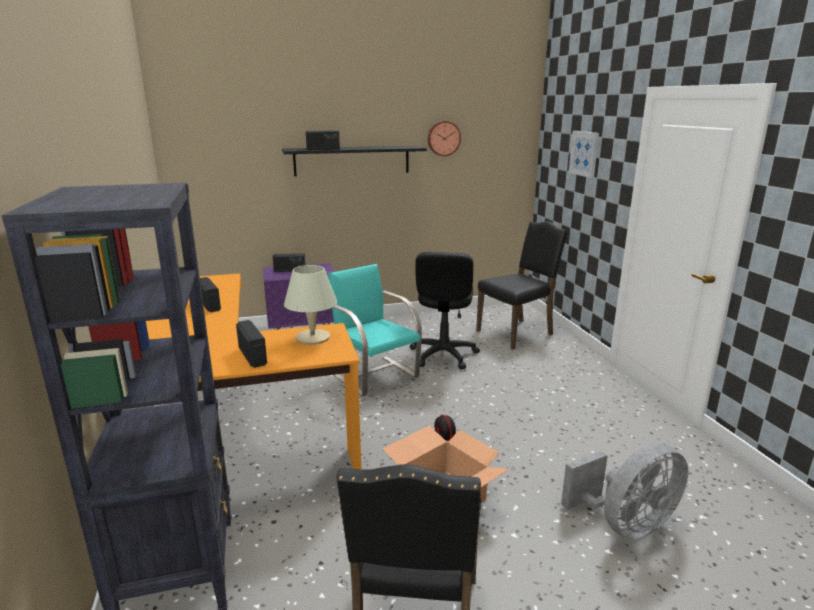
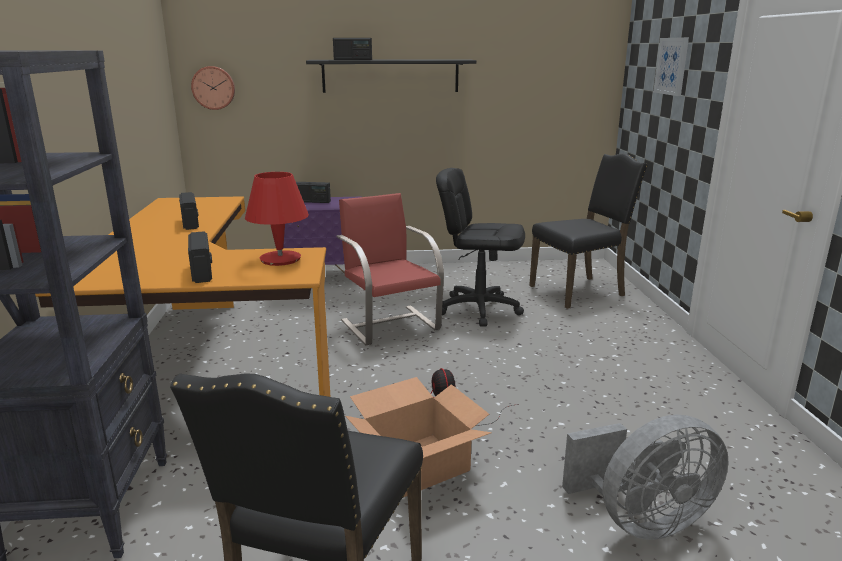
camera: 10 degrees right, 0 degrees up
(313, 338) = (281, 259): beige table lamp -> red table lamp
(375, 375) = (389, 324): turquoise chair -> red chair
(443, 138) = (502, 51): wall clock -> wall clock (213, 88)
(443, 355) = (479, 309): black office chair -> black office chair turned 90 degrees clockwise

